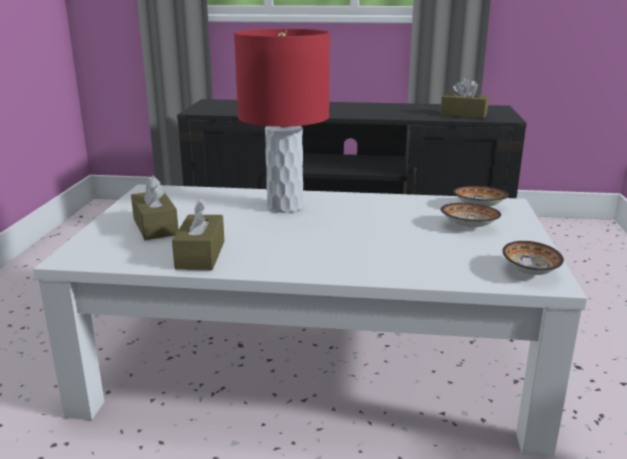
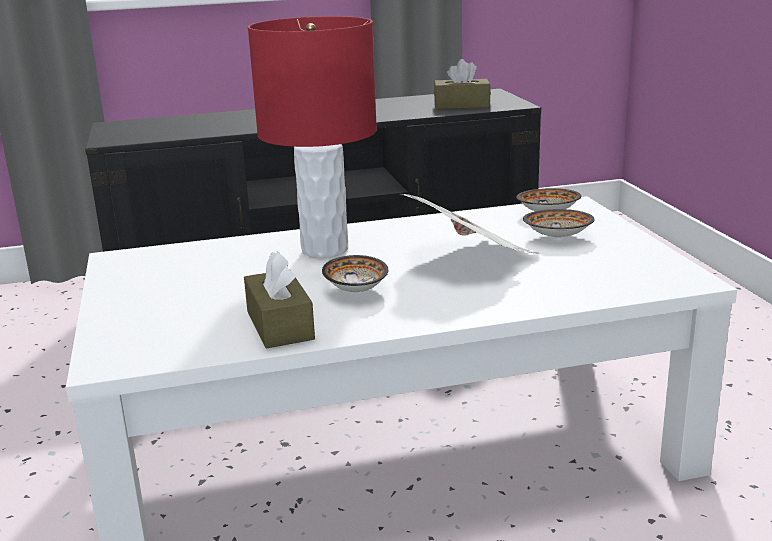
camera: 20 degrees left, 0 degrees up
(155, 226) = (180, 302): brown tissue box -> none
(382, 231) = (469, 259): none -> newspaper
(530, 271) = (663, 273): bowl -> bowl (357, 289)

